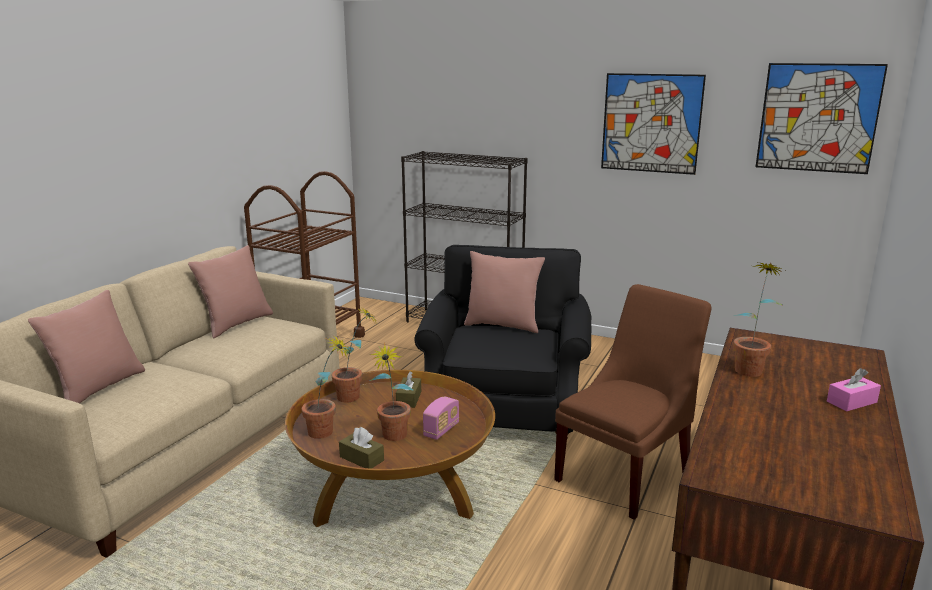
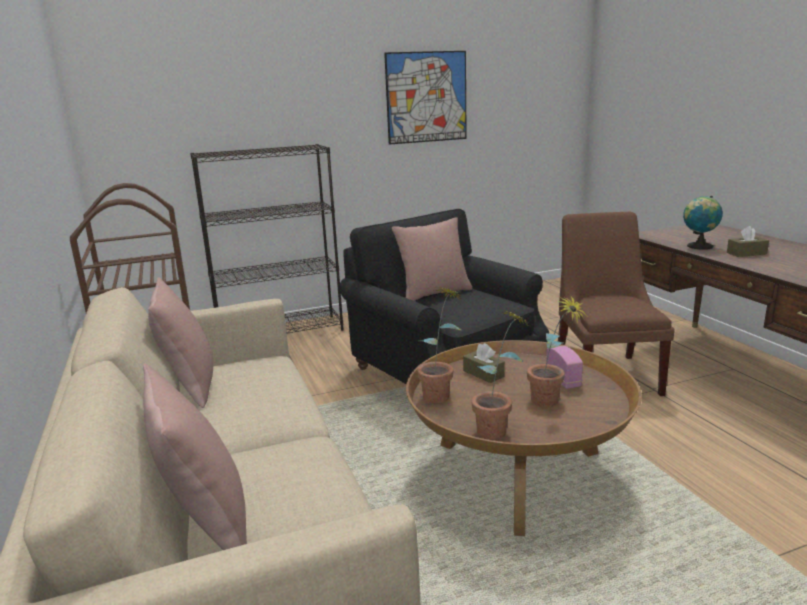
camera: 45 degrees left, 0 degrees up
(361, 458) = (573, 428): brown tissue box -> brown tissue box (746, 253)
(751, 368) = (698, 246): potted plant -> globe
(818, 118) = (543, 82): picture -> none
(851, 402) = (775, 244): pink tissue box -> none

